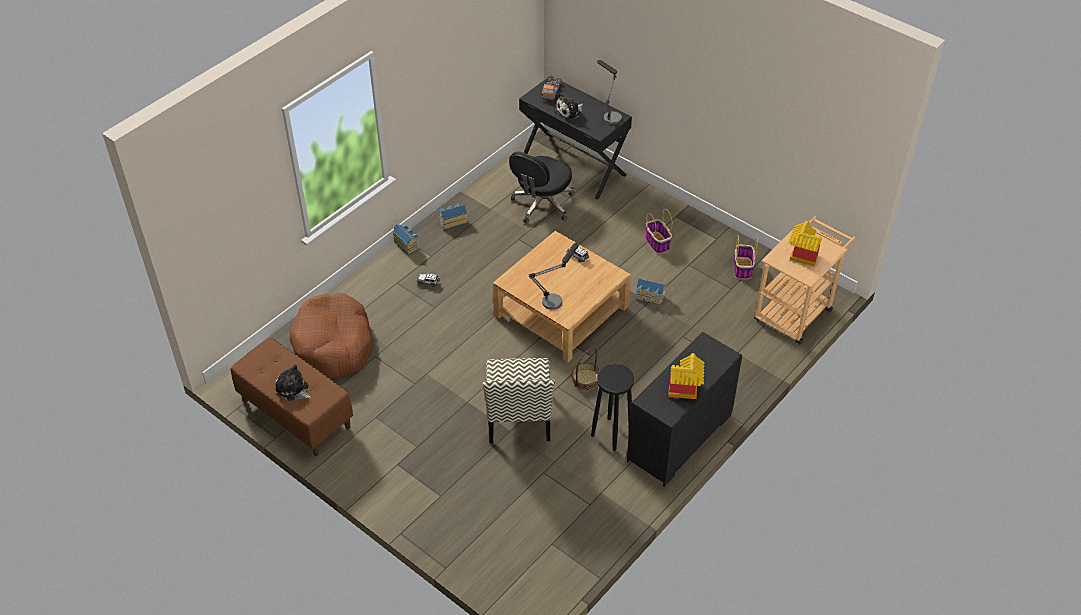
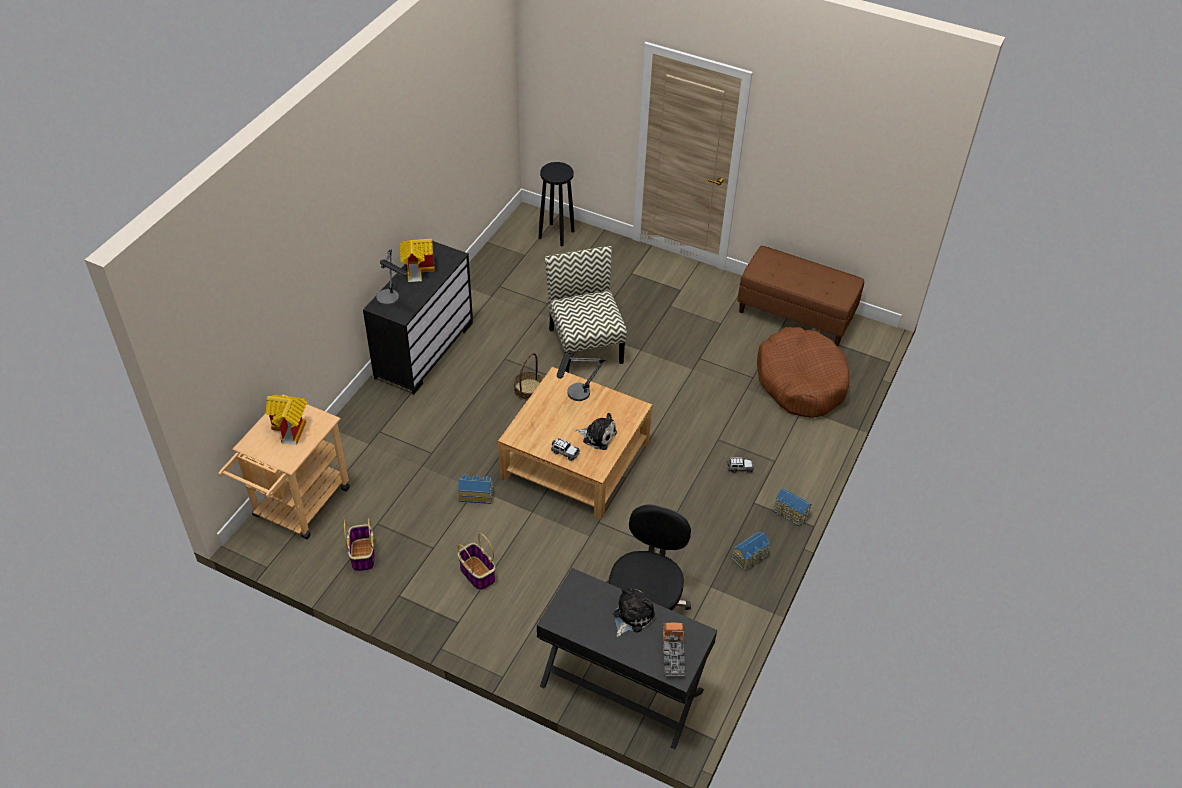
camera: 165 degrees right, 0 degrees up
(293, 389) = (793, 269): plush toy -> plush toy (597, 436)
(609, 115) = (570, 620): table lamp -> table lamp (392, 301)
(611, 433) = (492, 344): black stool -> black stool (557, 235)

